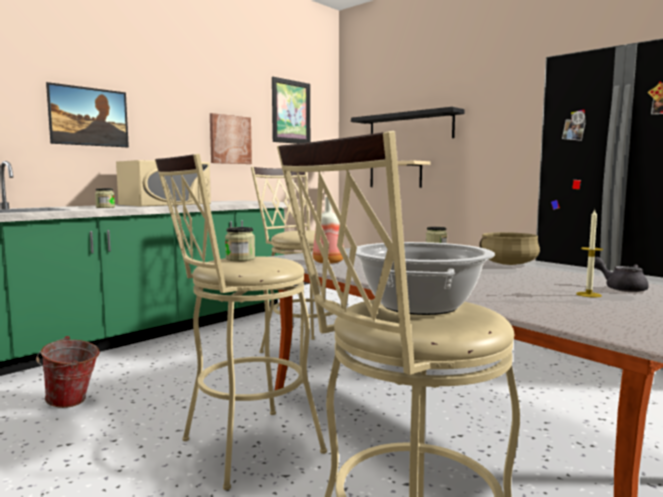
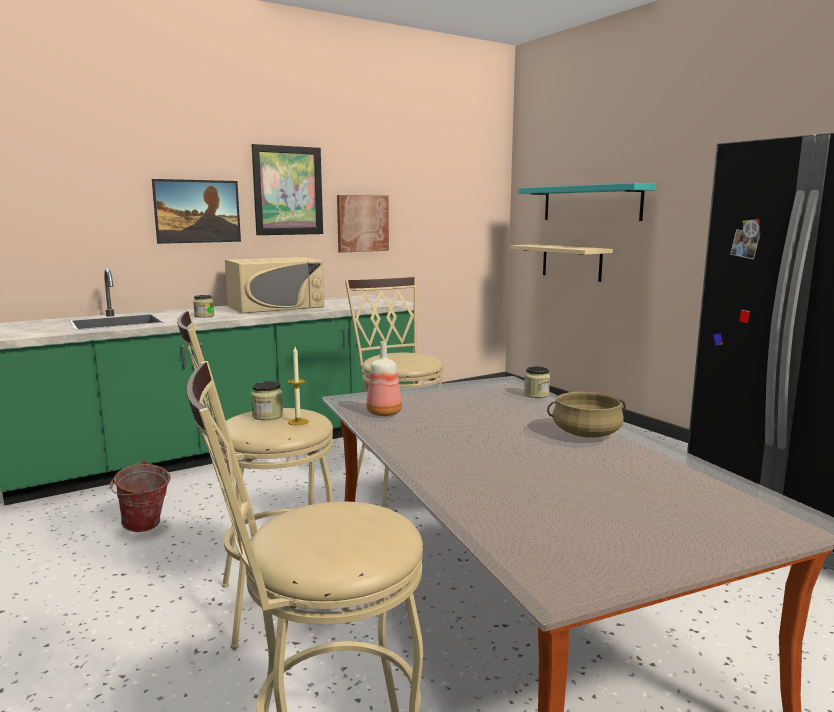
camera: 15 degrees right, 5 degrees up
(291, 112) = (443, 183): picture -> picture (288, 191)
(410, 127) = (591, 203): black shelf -> turquoise shelf
(419, 305) = (335, 525): cooking pot -> none
(588, 294) = (602, 507): candle -> candle (298, 422)
(620, 288) = (659, 498): grey teapot -> none

